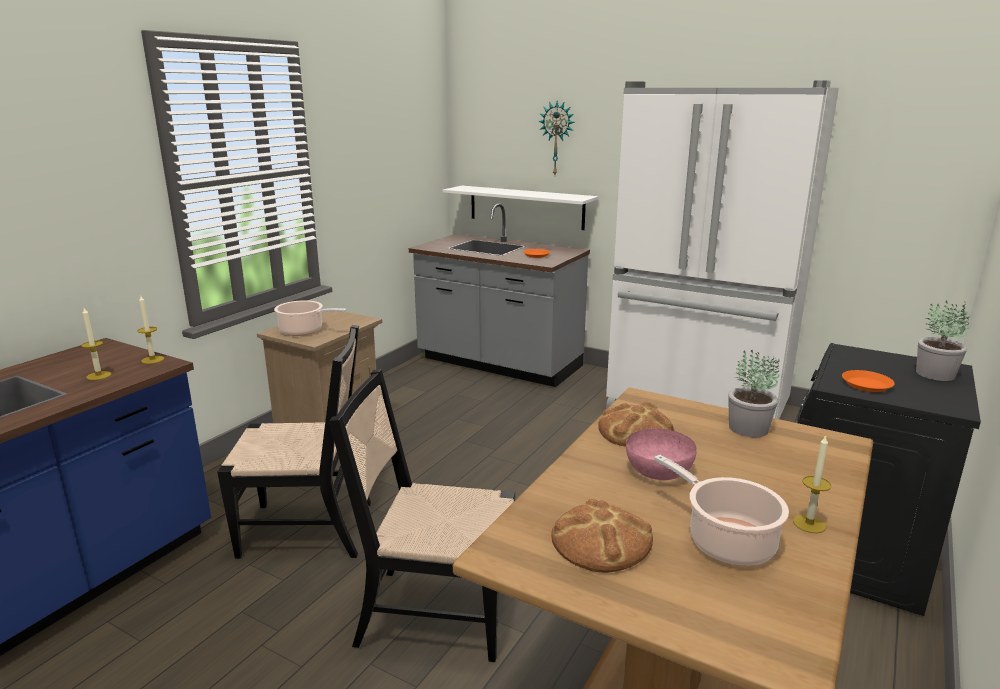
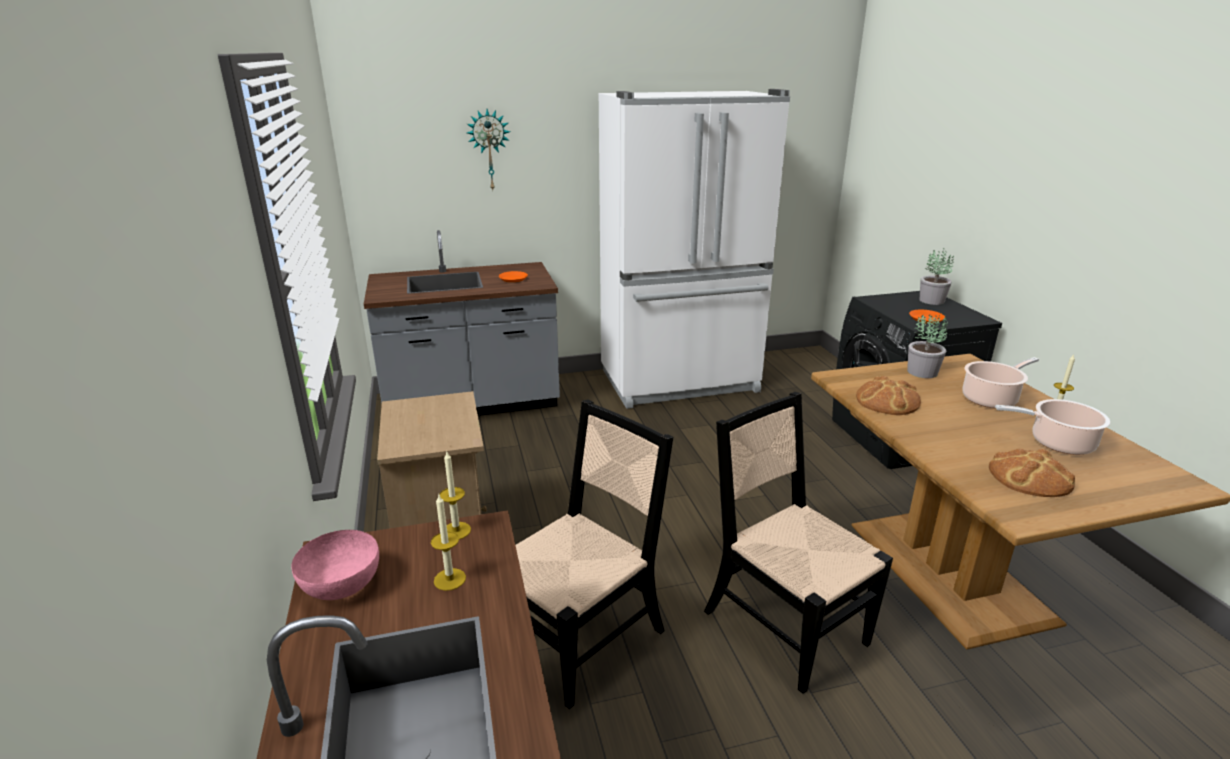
camera: 45 degrees left, 5 degrees up
(304, 331) = (427, 435): cooking pot -> cooking pot (991, 399)
(436, 614) = (785, 627): chair -> chair turned 90 degrees clockwise
(526, 207) = (459, 229): white shelf -> none
(659, 471) = (954, 420): pink bowl -> pink bowl (342, 584)

